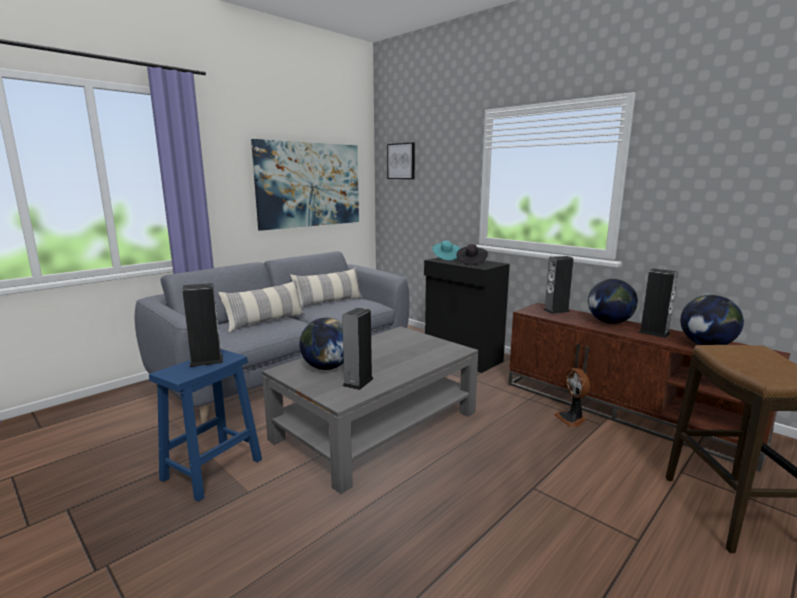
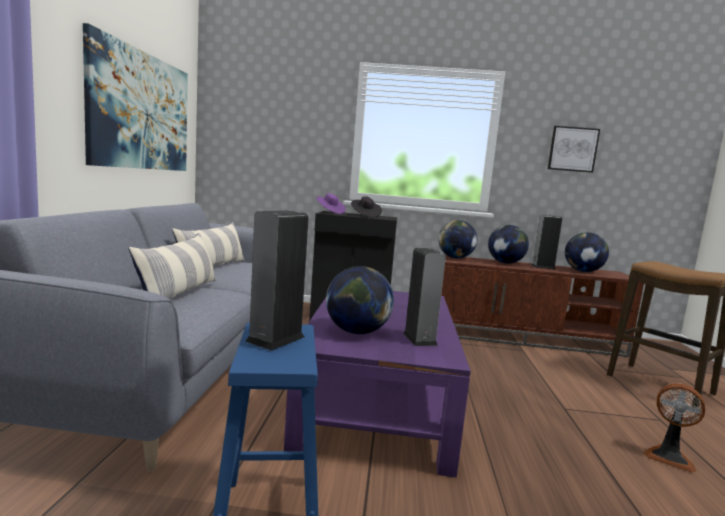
camera: 40 degrees left, 5 degrees down
(377, 425) = (377, 398): grey coffee table -> purple coffee table
(401, 161) = (243, 103): picture -> picture (572, 149)
(446, 258) = (329, 212): turquoise hat -> purple hat
(556, 311) = (455, 258): speaker -> globe
(572, 419) = (501, 350): fan -> fan (669, 457)

